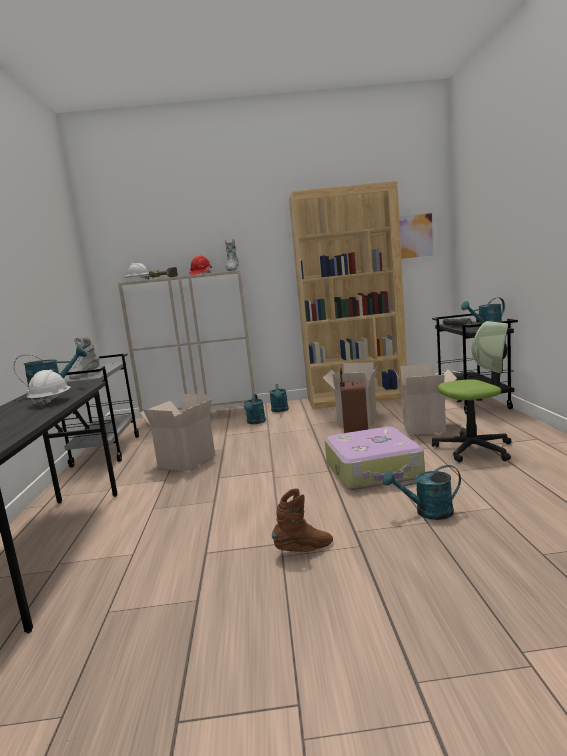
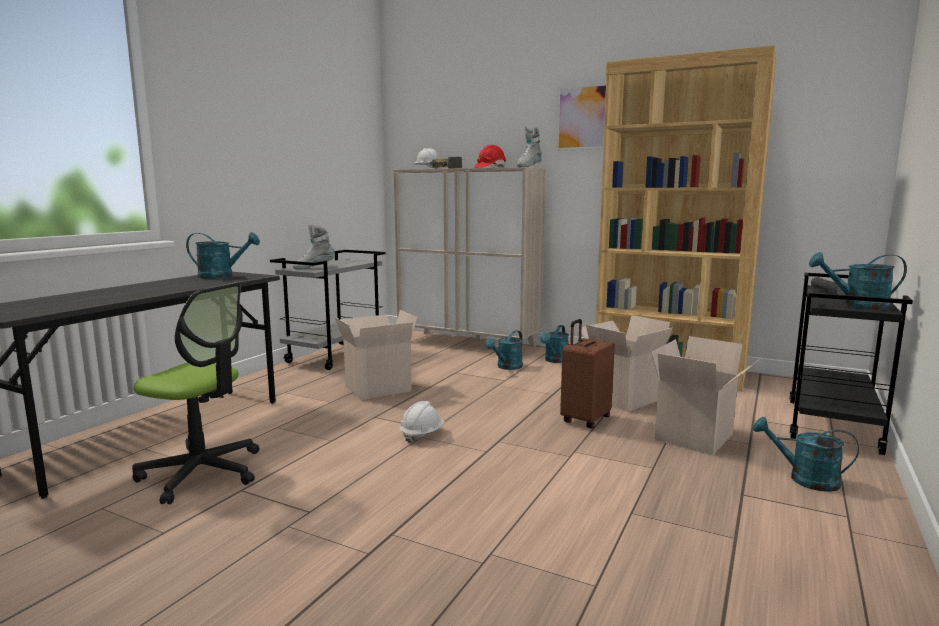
camera: 30 degrees right, 0 degrees up
(51, 402) = (188, 285): white hard hat -> white hard hat (422, 435)
(304, 550) = (315, 530): brown boot -> none
(374, 470) = (534, 471): suitcase -> none
(415, 236) = (823, 137): picture -> picture (582, 117)
(427, 512) = (504, 550): turquoise watering can -> turquoise watering can (804, 479)
(473, 449) = (713, 493): office chair -> office chair (202, 473)

